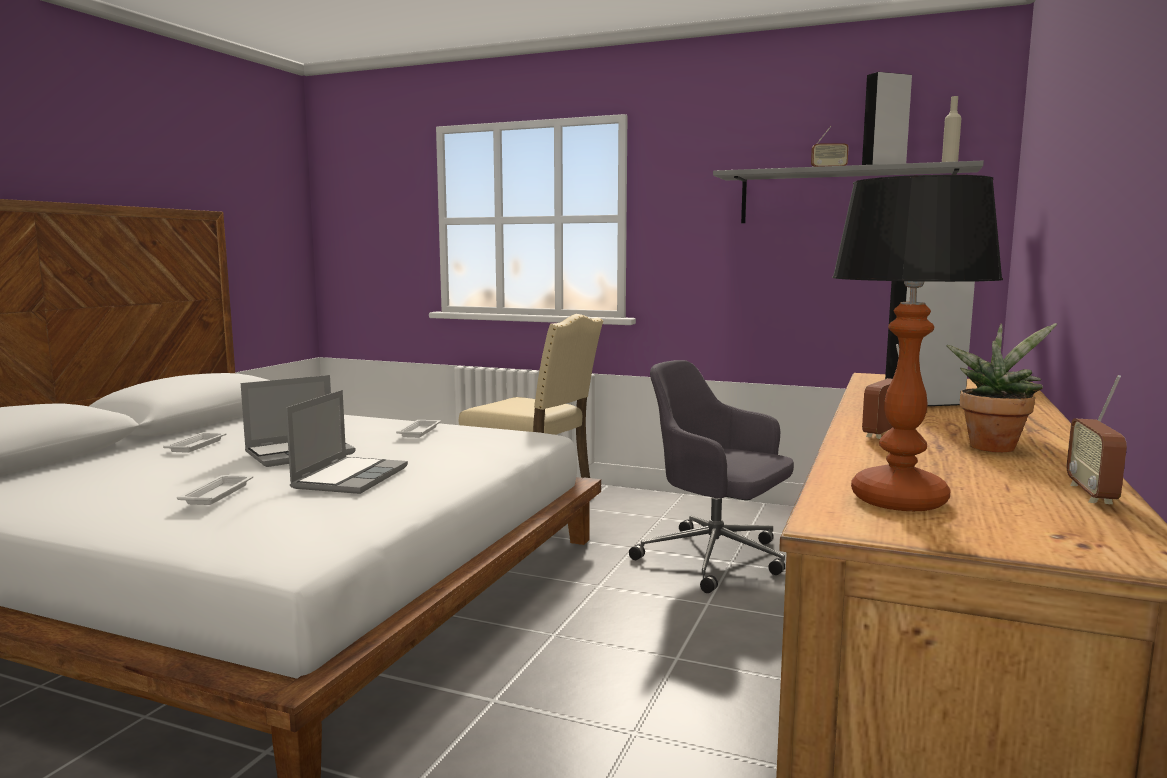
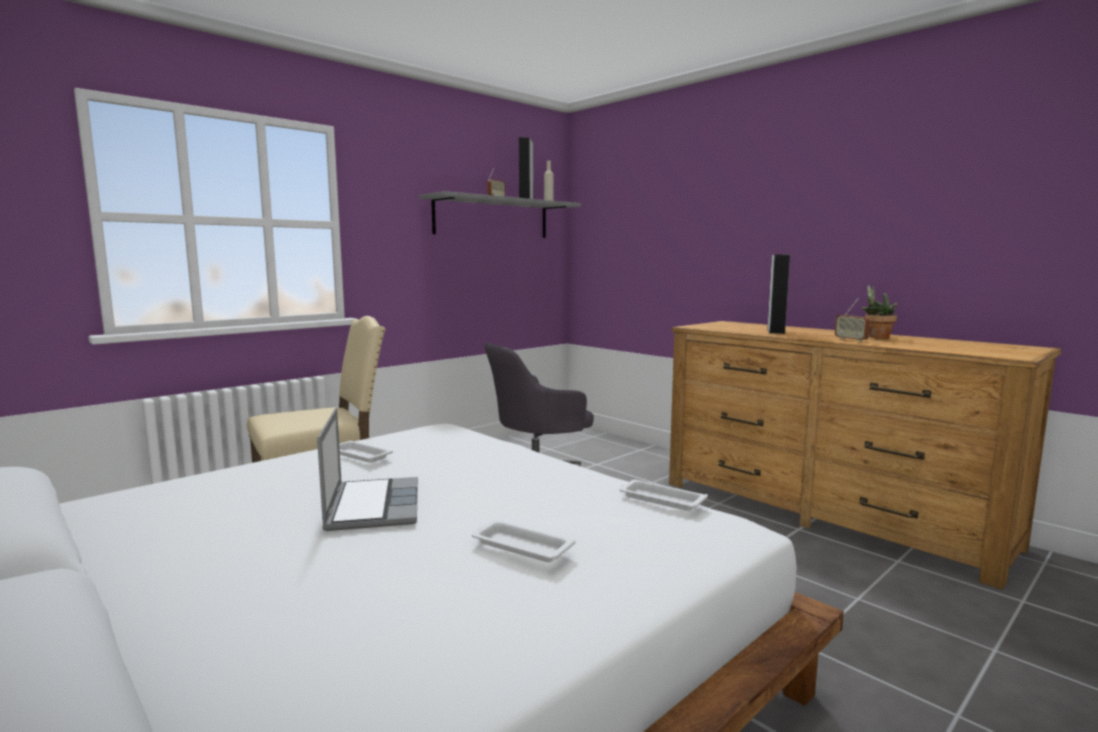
camera: 65 degrees left, 0 degrees up
(197, 445) = (191, 566): white tray -> white tray (660, 499)
(350, 477) = (505, 493): laptop -> none
(898, 500) = (978, 350): table lamp -> none
(1091, 494) = (955, 341): radio -> none

